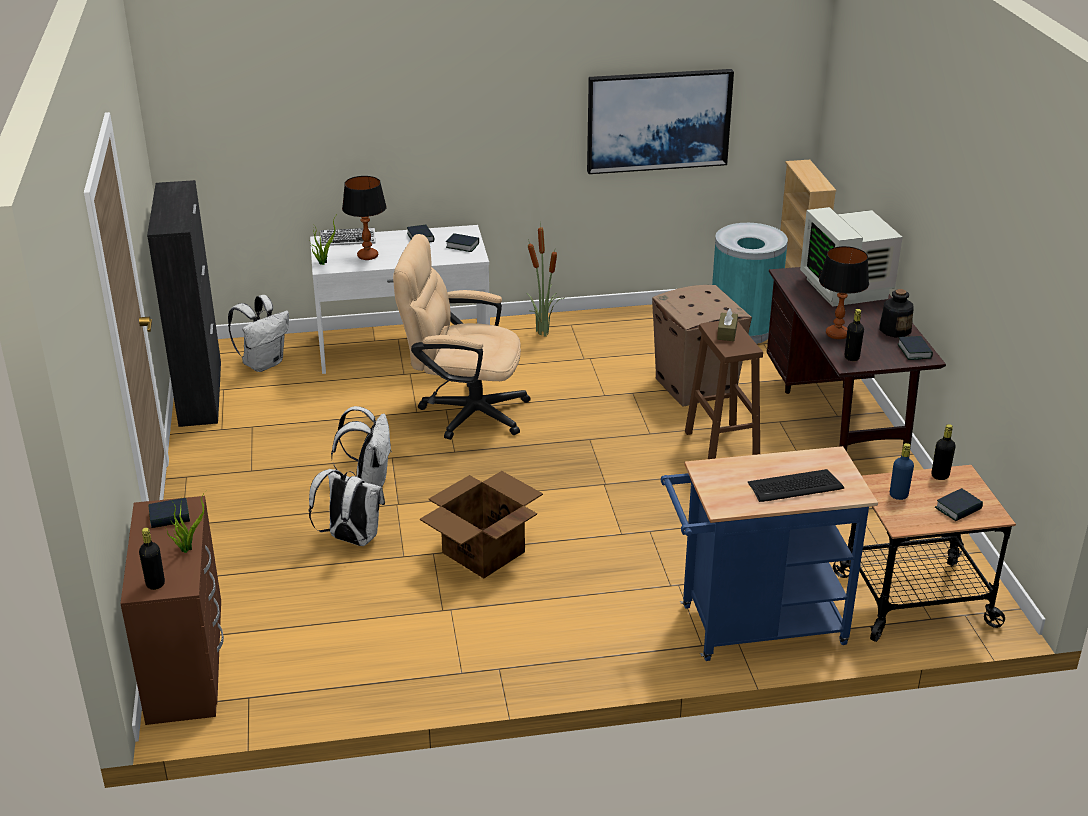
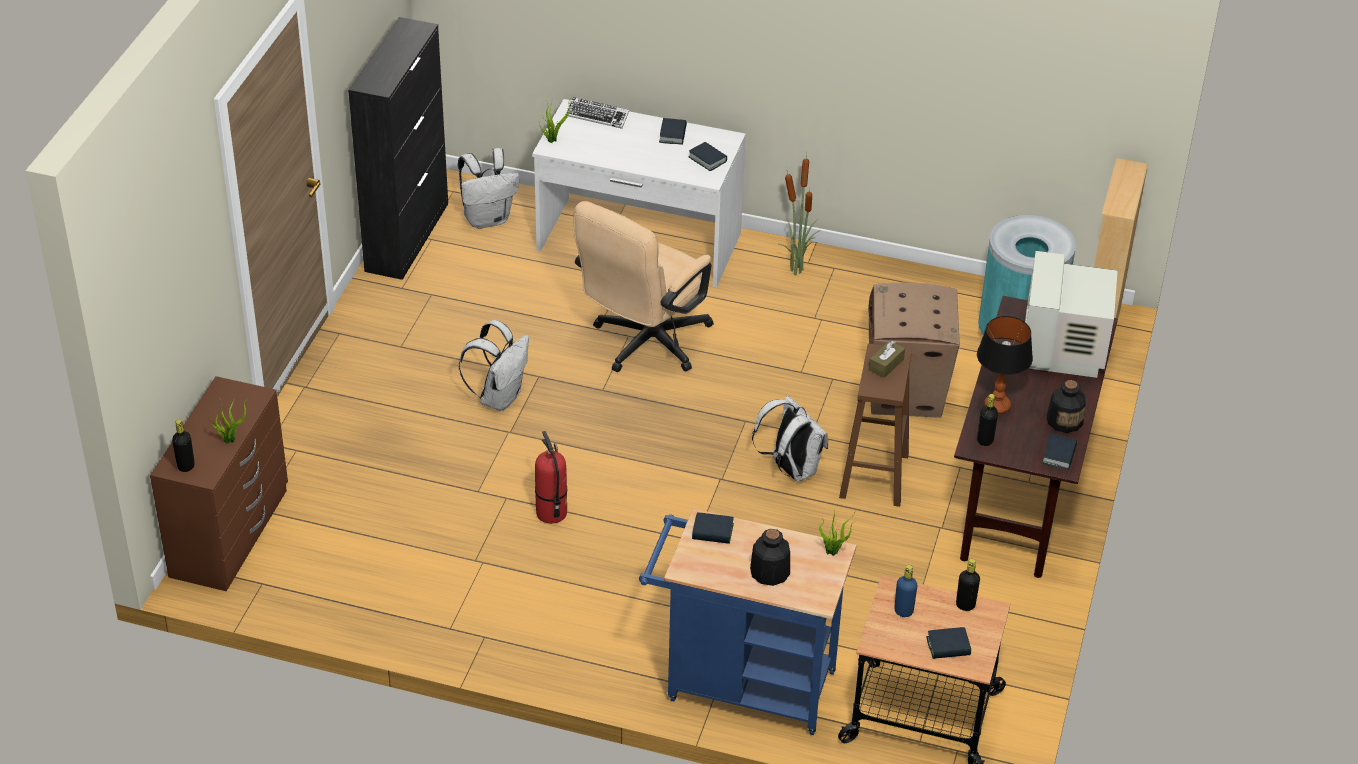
camera: 25 degrees right, 10 degrees up
(169, 517) = (235, 402): book -> book (712, 532)
(351, 539) = (443, 456): white backpack -> white backpack (791, 469)
(367, 256) = (601, 144): table lamp -> none
(464, 412) = (644, 345): beige office chair -> beige office chair turned 90 degrees counterclockwise
(482, 552) = (551, 513): cardboard box -> fire extinguisher
(658, 120) = (965, 75): picture -> none
(794, 487) = (769, 572): keyboard -> bottle
(831, 456) = (833, 552): none -> potted plant

